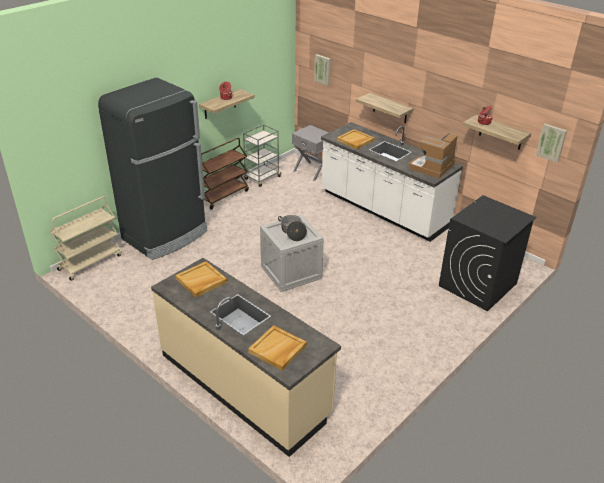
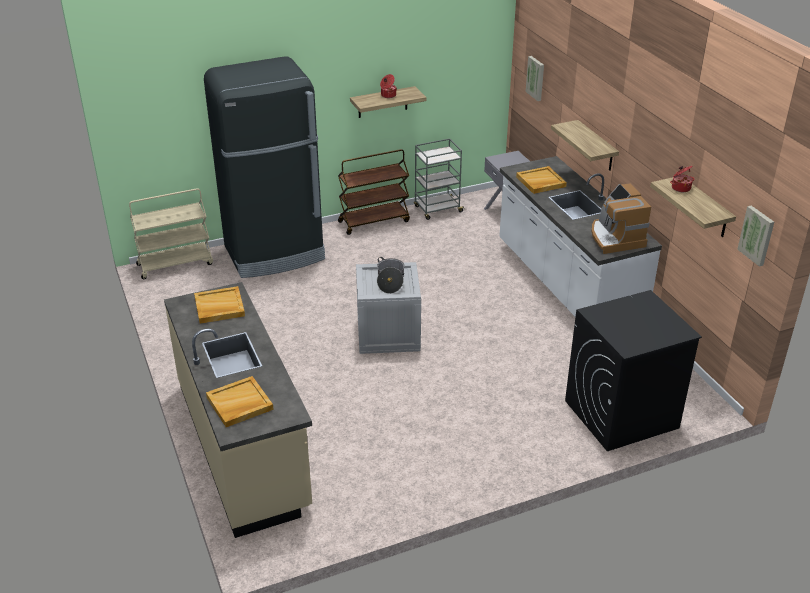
camera: 25 degrees right, 0 degrees up
(432, 167) = (615, 238): coffee machine -> coffee machine turned 75 degrees counterclockwise

